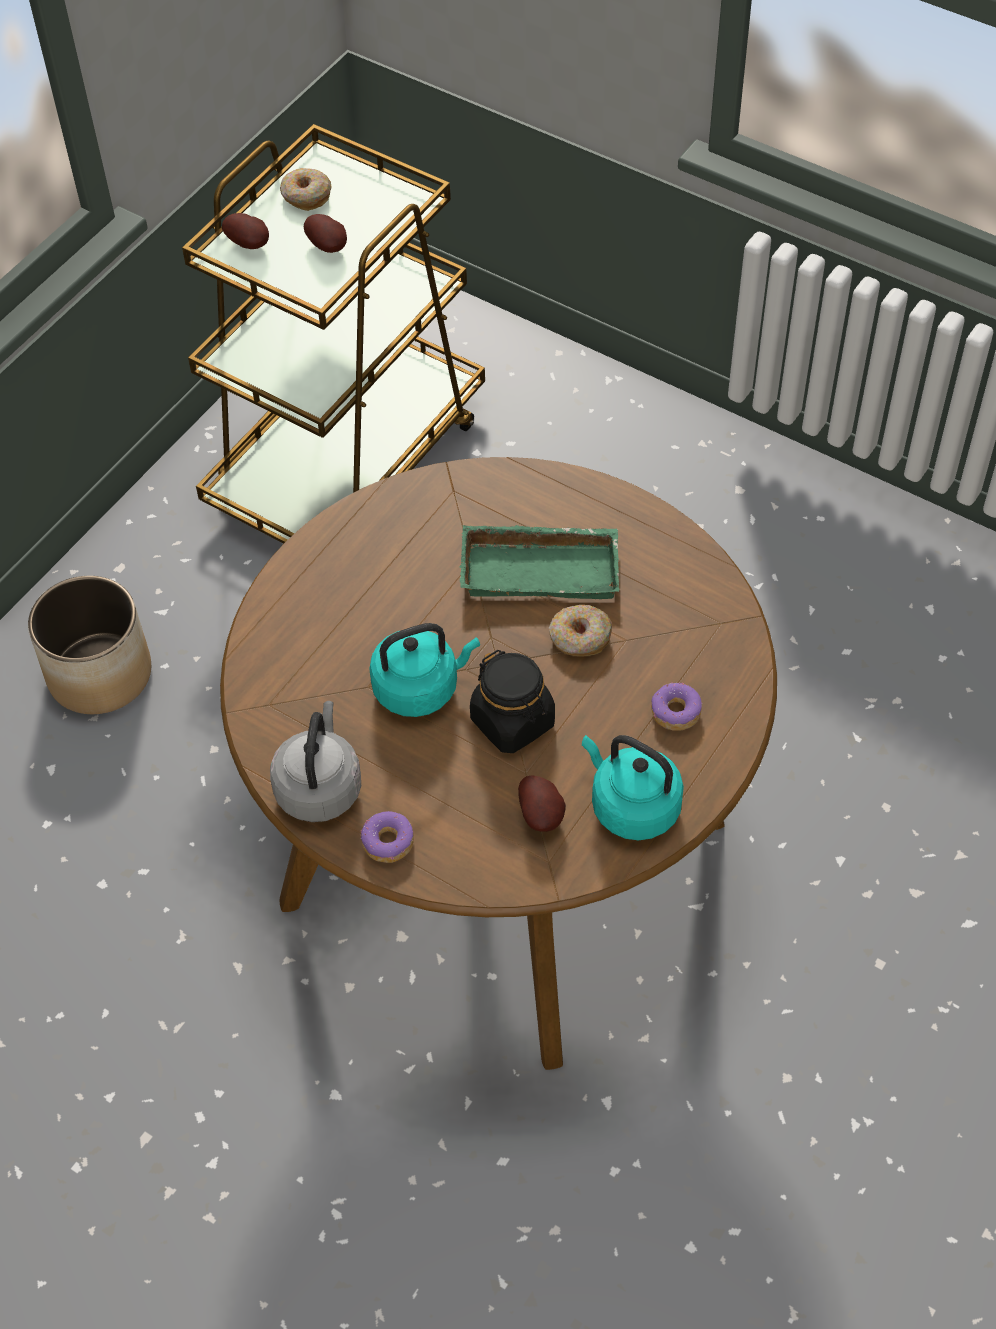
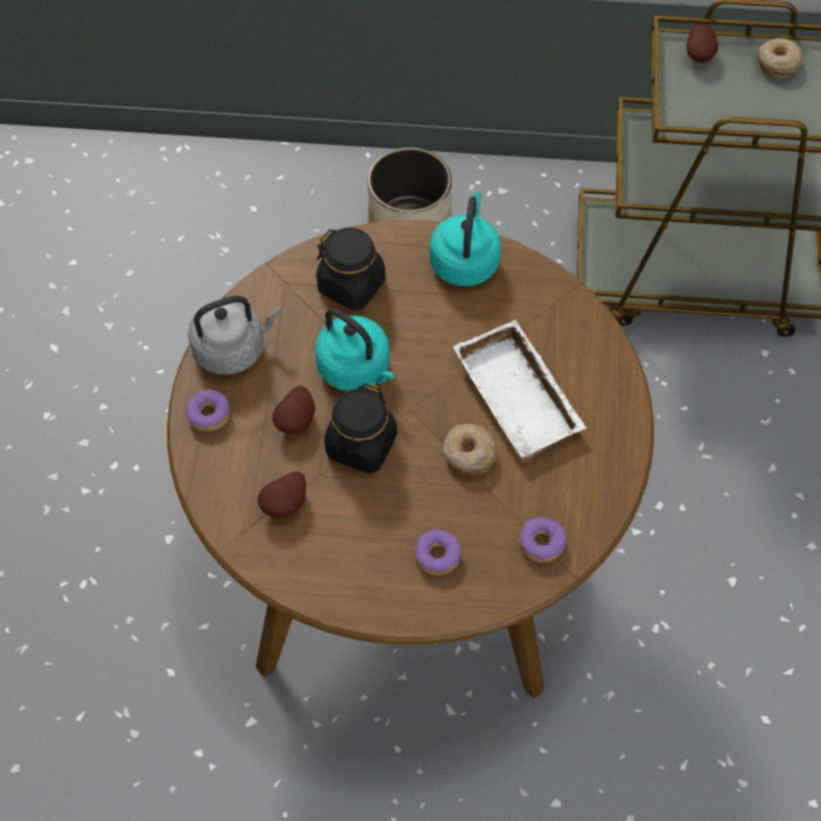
camera: 60 degrees right, 5 degrees up
(313, 648) = (352, 285): none -> black jar
(329, 247) = (736, 103): potato -> potato (298, 421)
(542, 567) = (521, 396): green tray -> white tray
(631, 806) = (328, 563): turquoise kettle -> turquoise kettle (465, 261)
(709, 625) = (541, 543): none -> donut

